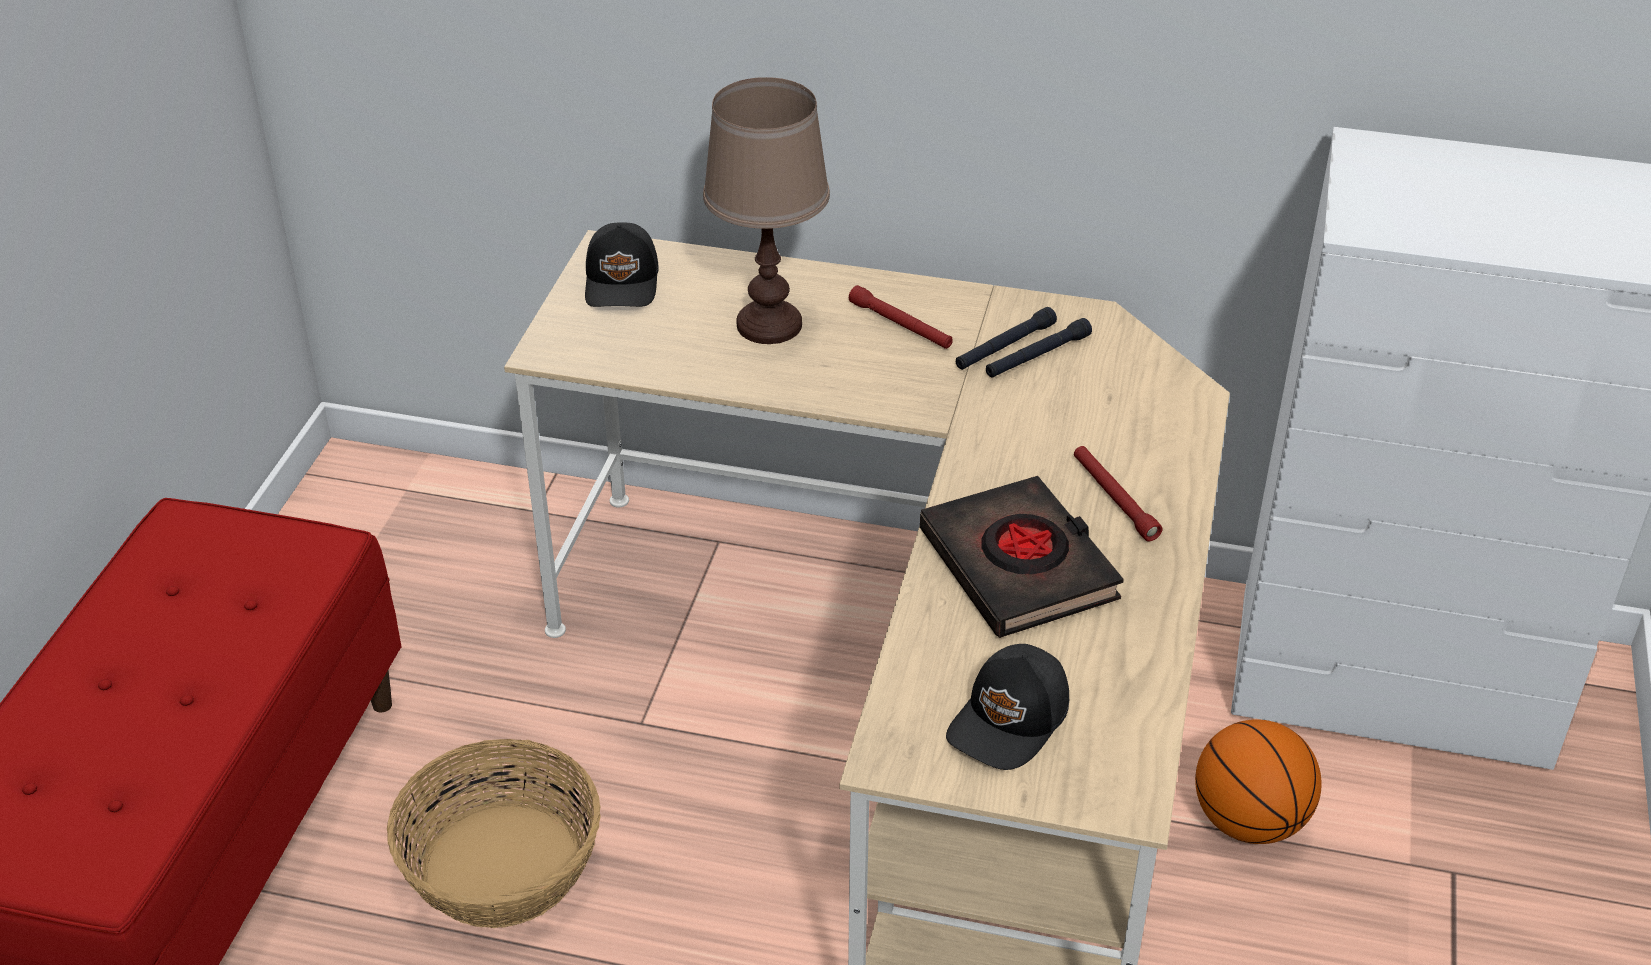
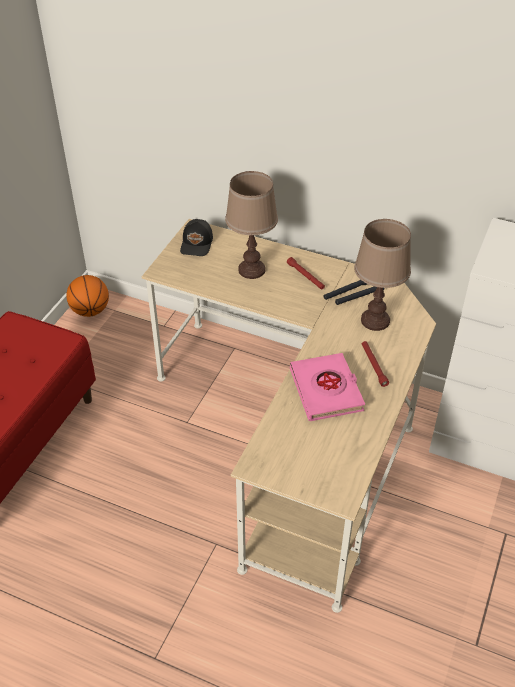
camera: 10 degrees right, 5 degrees up
(501, 867) = (120, 474): basket -> none
(1011, 721) = (305, 458): black cap -> none
(1019, 566) = (326, 390): black book -> pink book
(1088, 402) = (375, 321): none -> brown table lamp
(1249, 821) = (425, 499): basketball -> basketball (90, 311)

